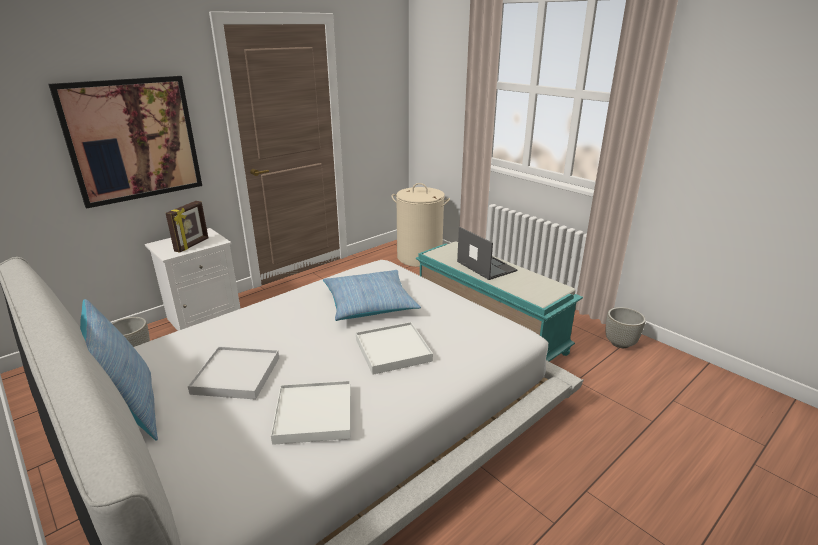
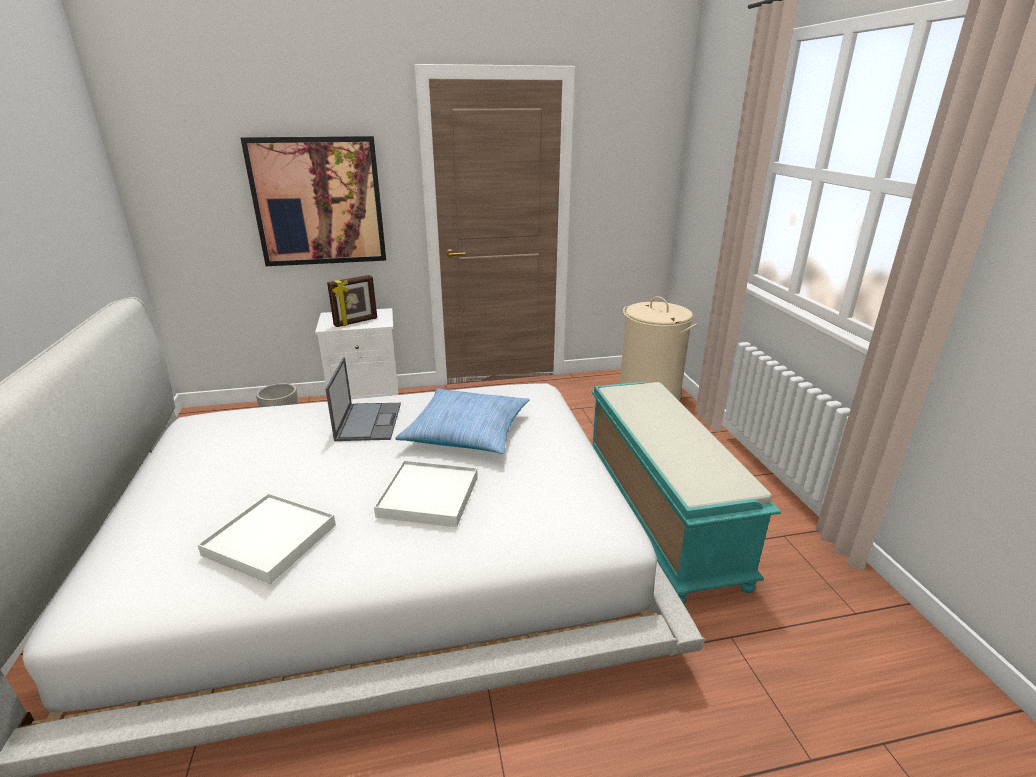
camera: 30 degrees right, 0 degrees up
(131, 410) = (149, 471): pillow -> none
(236, 375) = (257, 468): white tray -> none
(485, 266) = (665, 424): laptop -> laptop (368, 421)
(620, 343) = (859, 609): grey planter -> none

